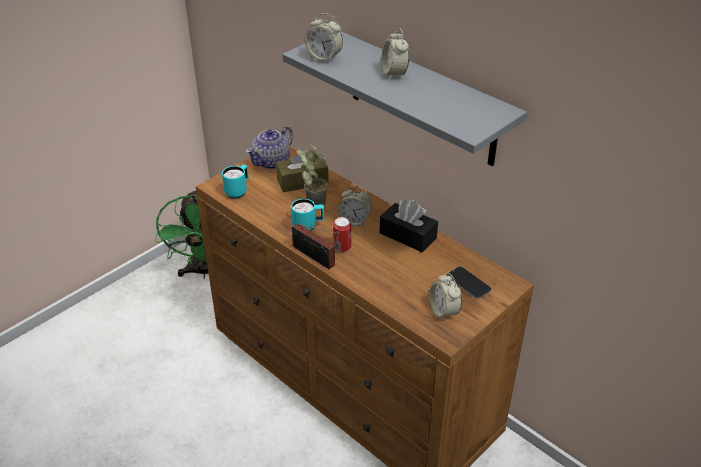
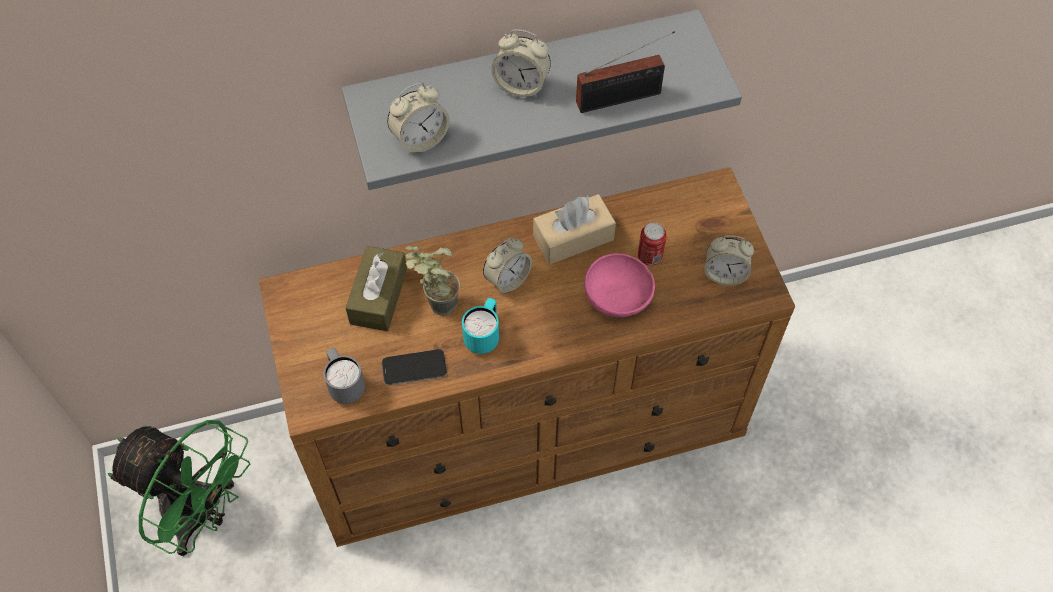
camera: 60 degrees left, 20 degrees up
(238, 191) = (345, 385): turquoise mug -> grey mug
(272, 162) = (304, 312): teapot -> none
(315, 257) = (550, 357): radio -> radio (623, 98)
(342, 248) = (551, 319): can -> can (649, 257)
(381, 270) = (618, 298): none -> pink bowl
(408, 236) = (573, 238): black tissue box -> beige tissue box
(468, 283) = (693, 225): phone -> phone (414, 368)

